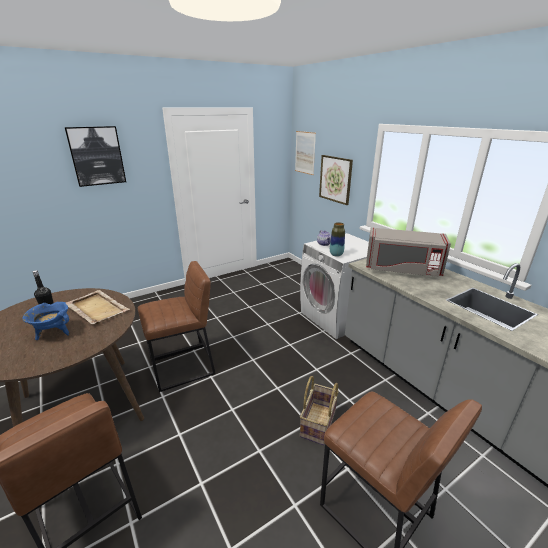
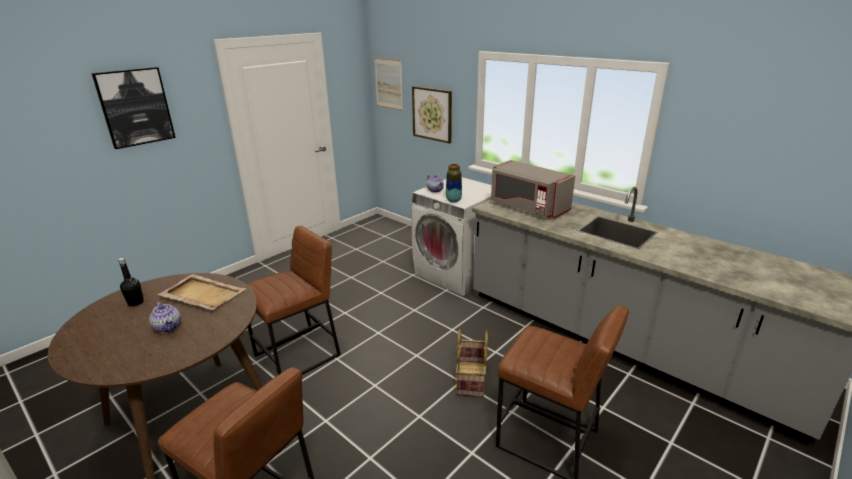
camera: 15 degrees left, 0 degrees up
(54, 333) = (168, 327): blue cooking pot -> teapot
(402, 269) = (527, 207): grey microwave -> grey microwave turned 45 degrees clockwise

